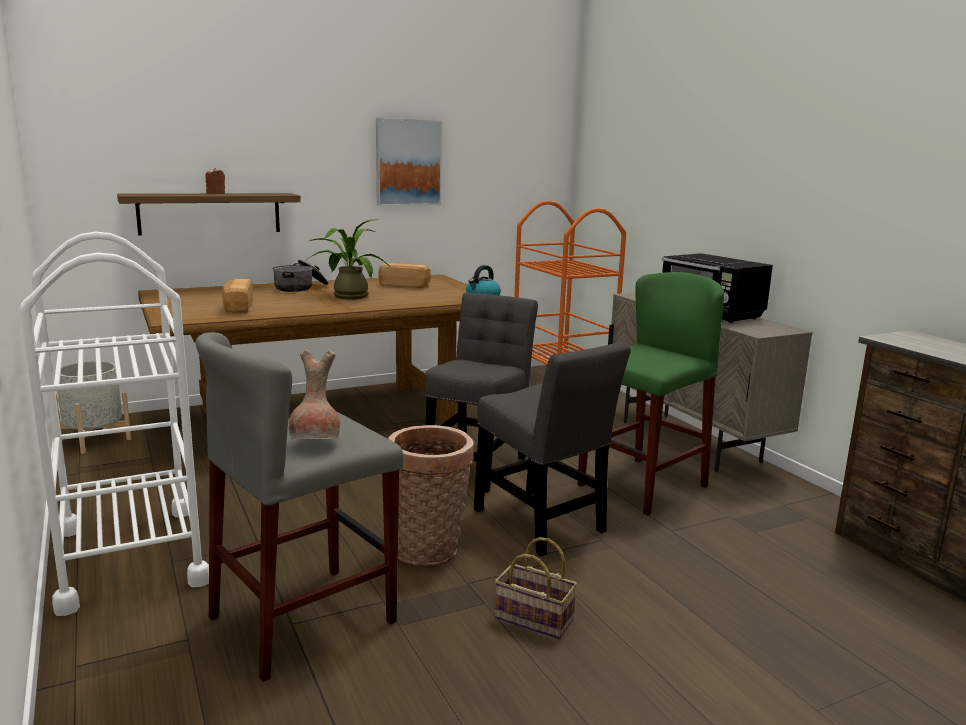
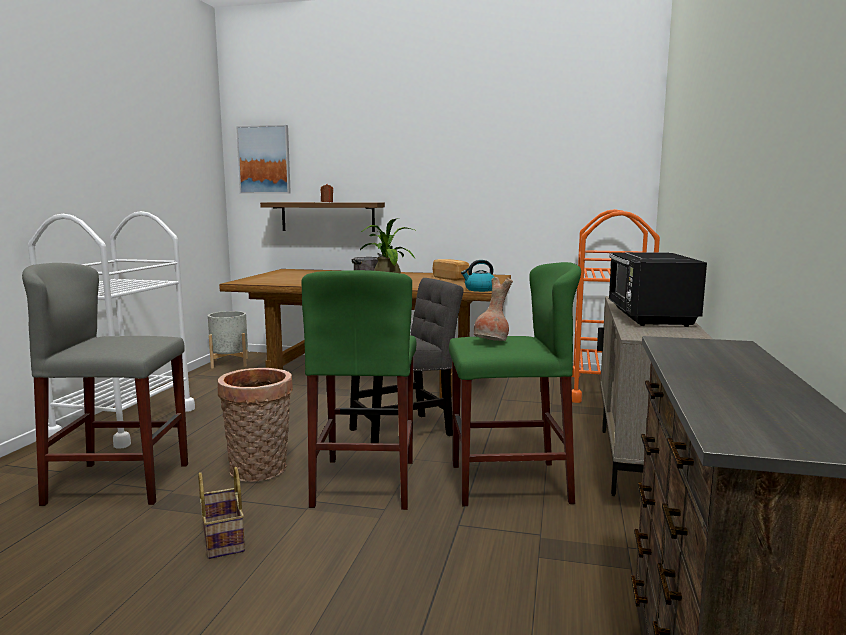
camera: 40 degrees right, 5 degrees down
(237, 308) = (295, 280): bread -> none
(316, 443) = (100, 347): brown vase -> brown vase (492, 342)
(408, 162) = (480, 177): picture -> picture (264, 160)
(542, 524) = (365, 482): grey chair -> green stool

